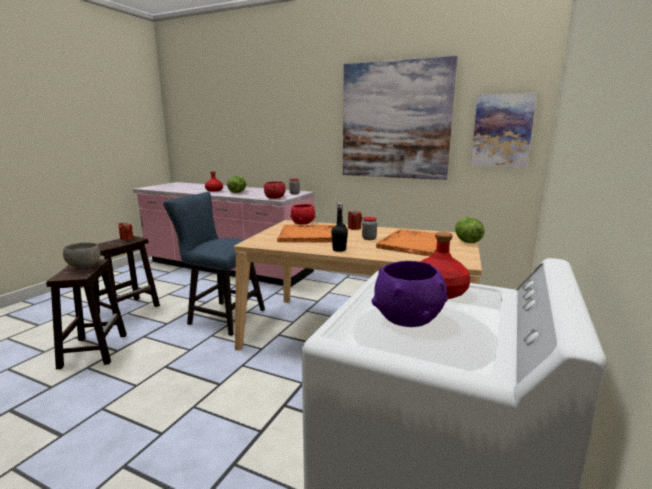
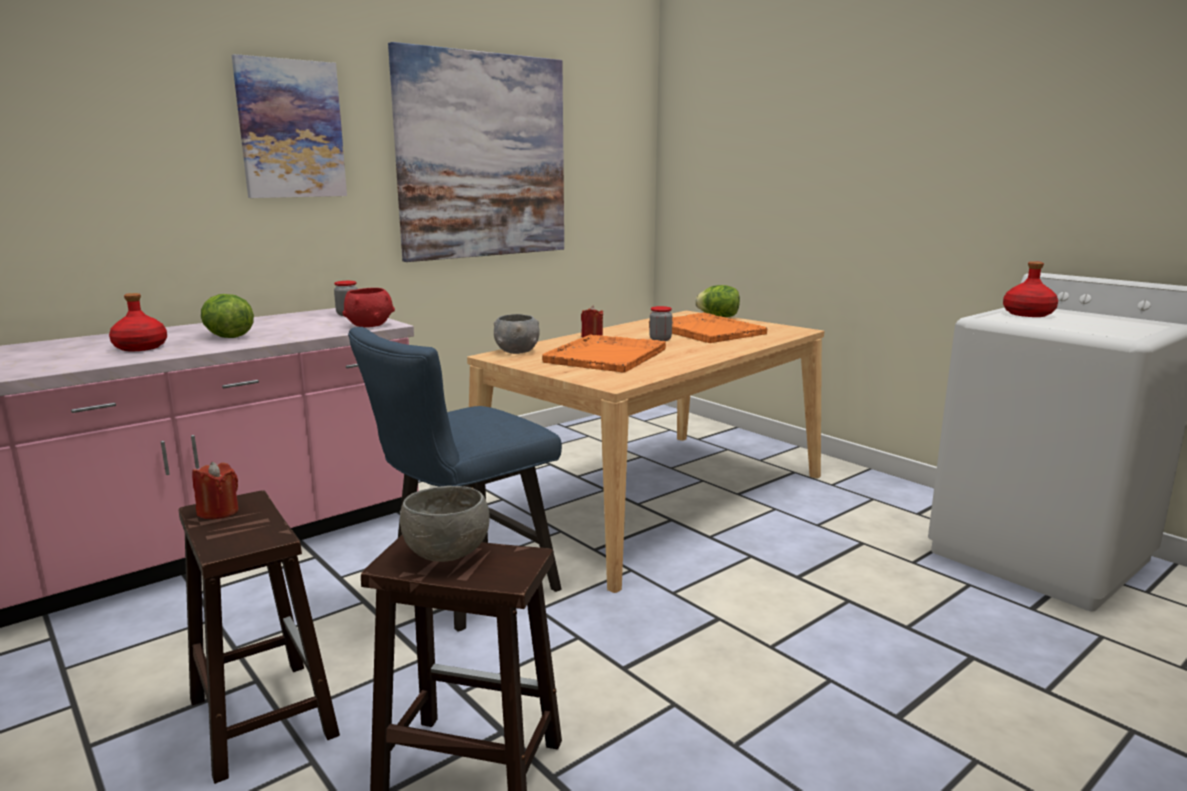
camera: 65 degrees left, 0 degrees up
(303, 223) = (517, 351): red bowl -> grey bowl
(339, 250) = (703, 355): black bottle -> none
(409, 319) = (1092, 324): purple bowl -> none
(502, 131) = (613, 173): picture -> picture (291, 129)

